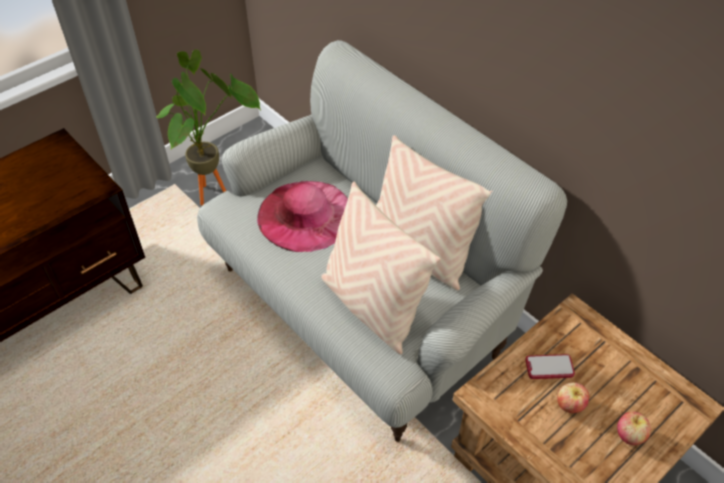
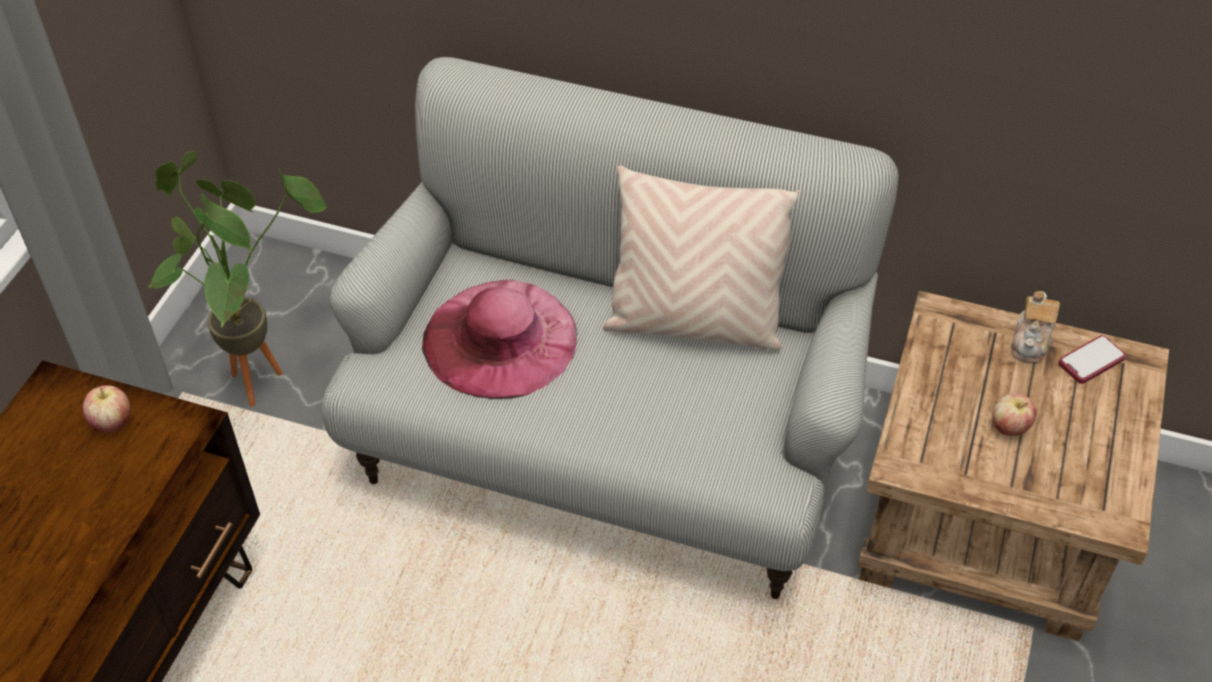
camera: 30 degrees left, 0 degrees up
(372, 307) = (686, 422): beige pillow -> none
(549, 367) = (956, 394): phone -> phone (1091, 361)
(625, 358) = (1031, 341): none -> teapot
(629, 435) = (1095, 430): apple -> apple (112, 422)

